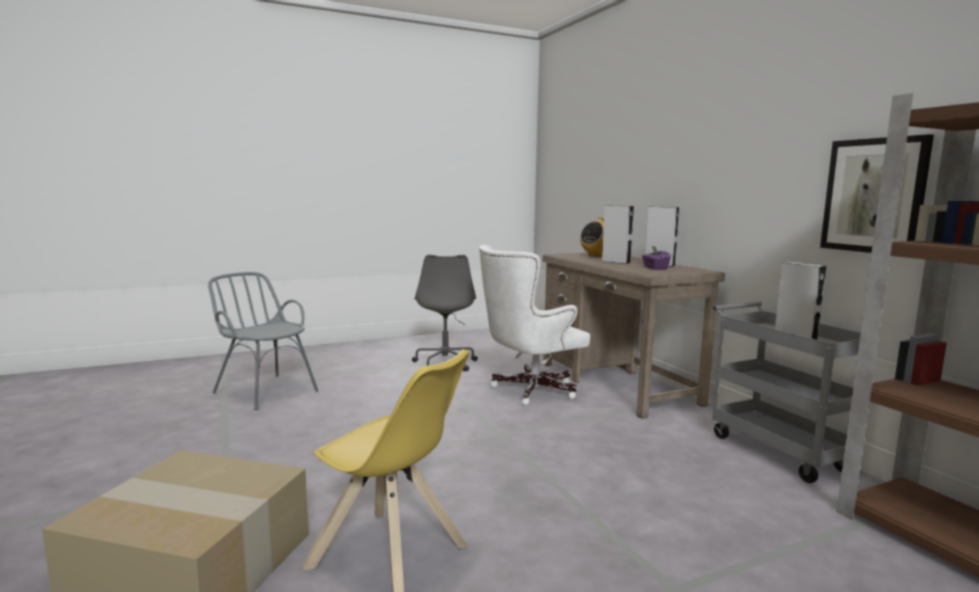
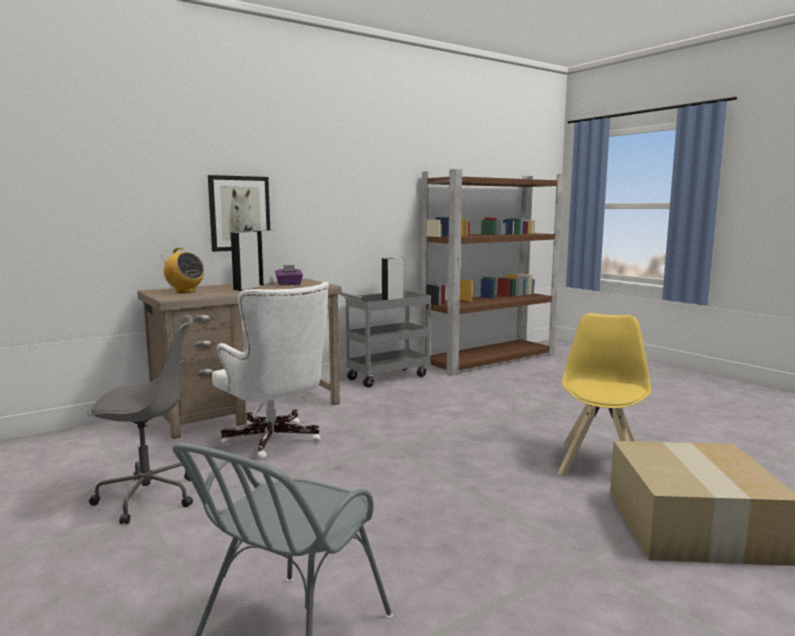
camera: 100 degrees left, 0 degrees up
(874, 196) = (390, 215): picture -> picture (239, 213)

